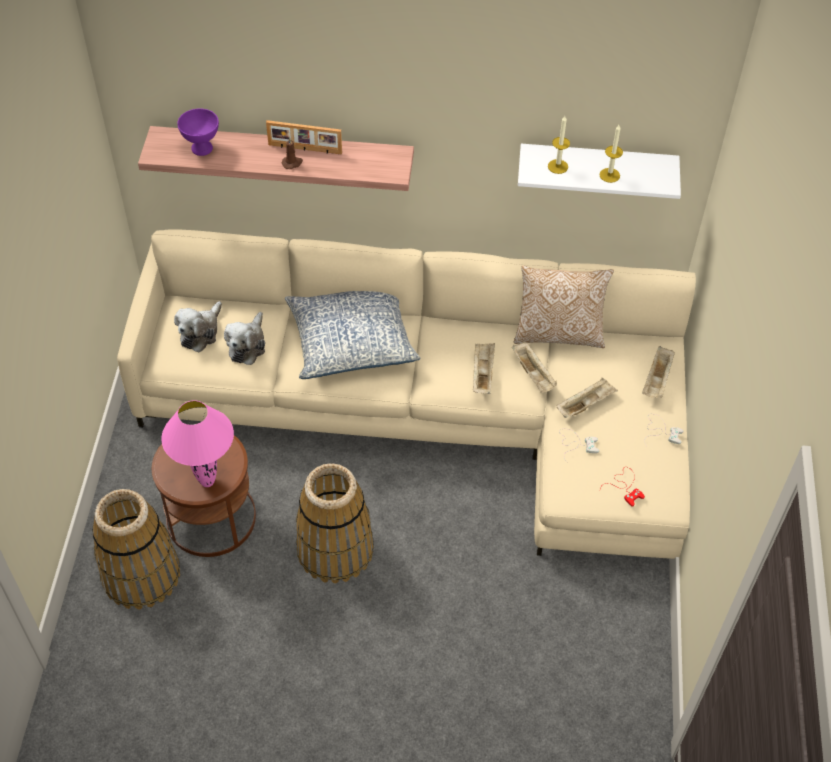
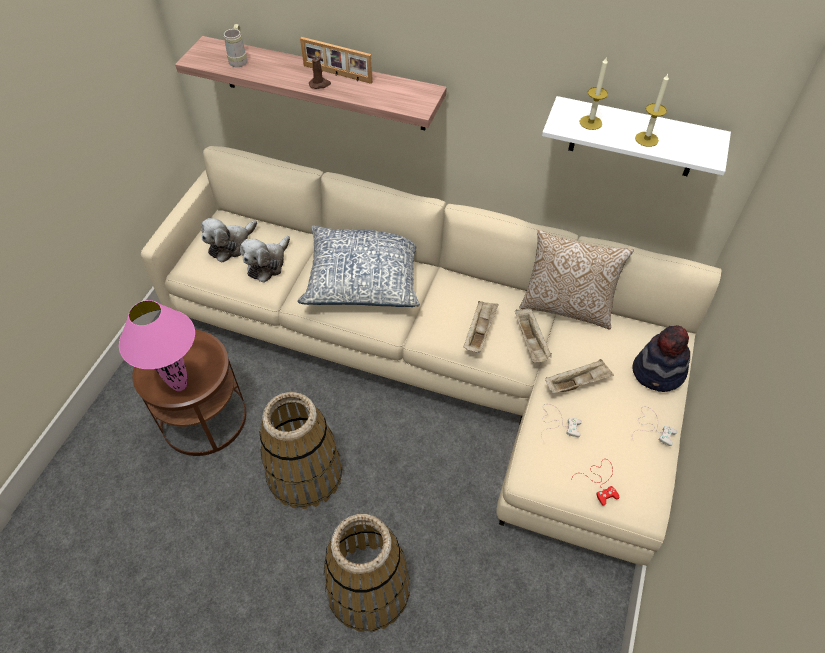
camera: 15 degrees right, 0 degrees up
(142, 574) = (122, 459): basket -> basket (369, 589)
(201, 148) = (239, 60): purple bowl -> beige mug
(657, 380) = (659, 372): beige tray -> hat

